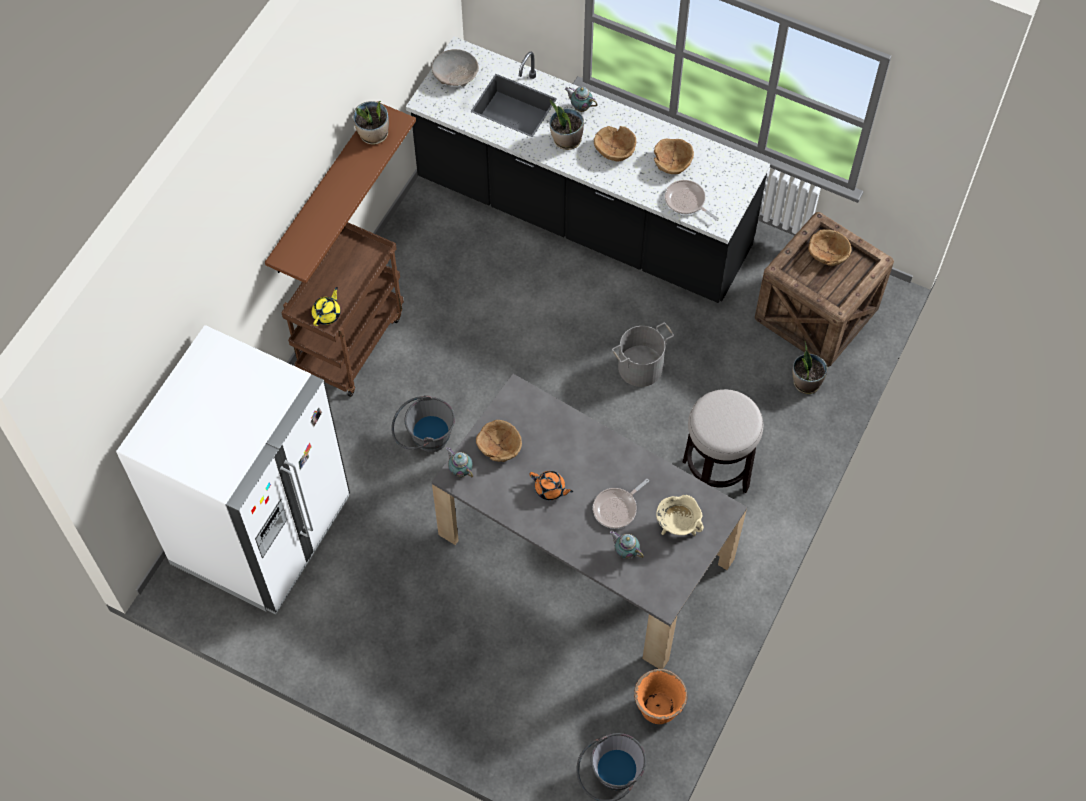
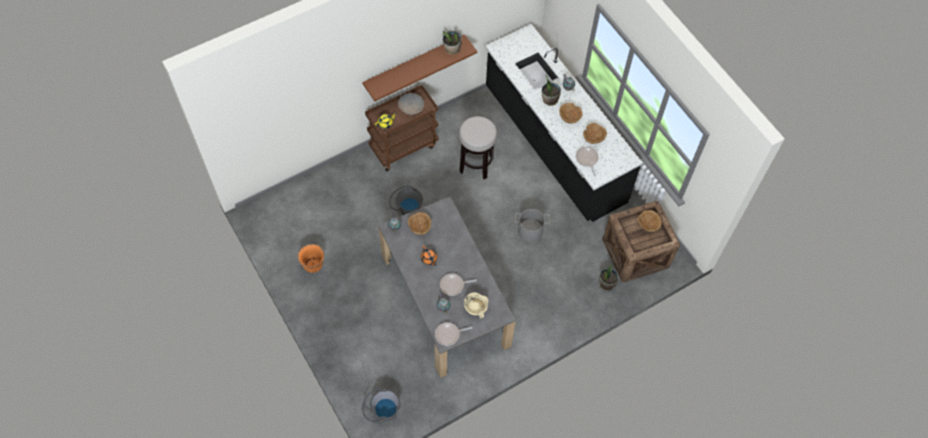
camera: 30 degrees right, 0 degrees up
(262, 531) = (306, 209): white fridge -> none
(455, 74) = (519, 42): beige bowl -> beige bowl (411, 107)
(658, 708) = (426, 393): orange planter -> orange planter (313, 265)
(664, 588) = (449, 334): none -> frying pan
(715, 475) = (530, 302): stool -> stool (476, 165)

